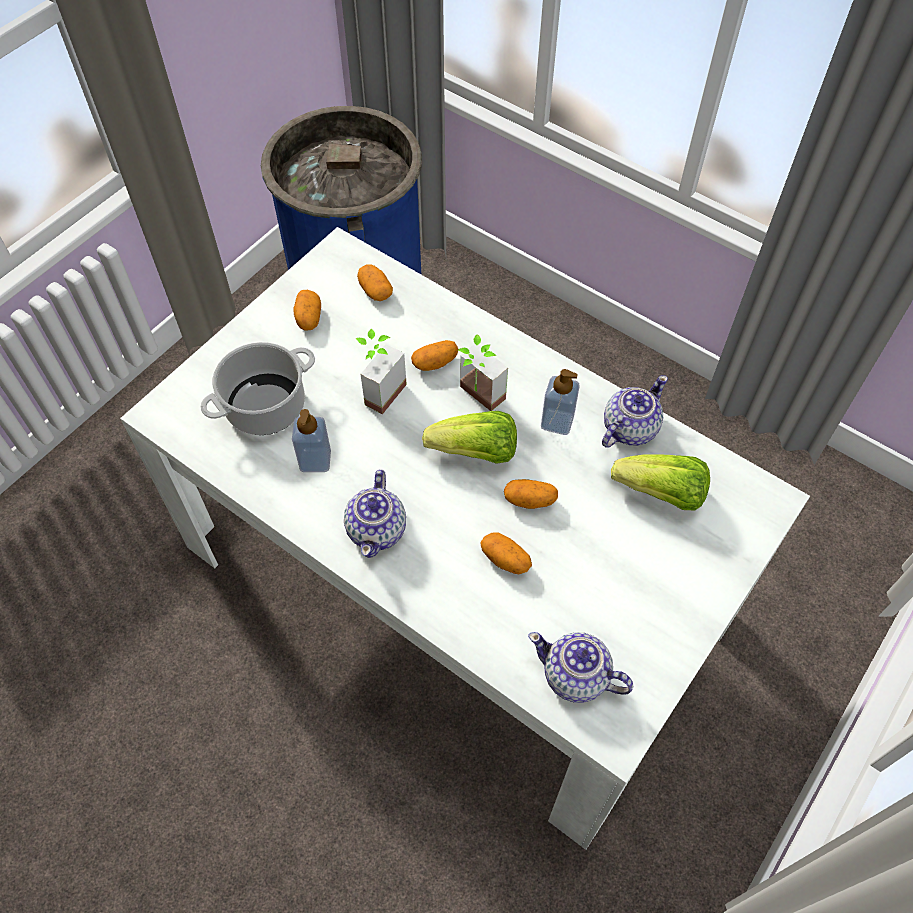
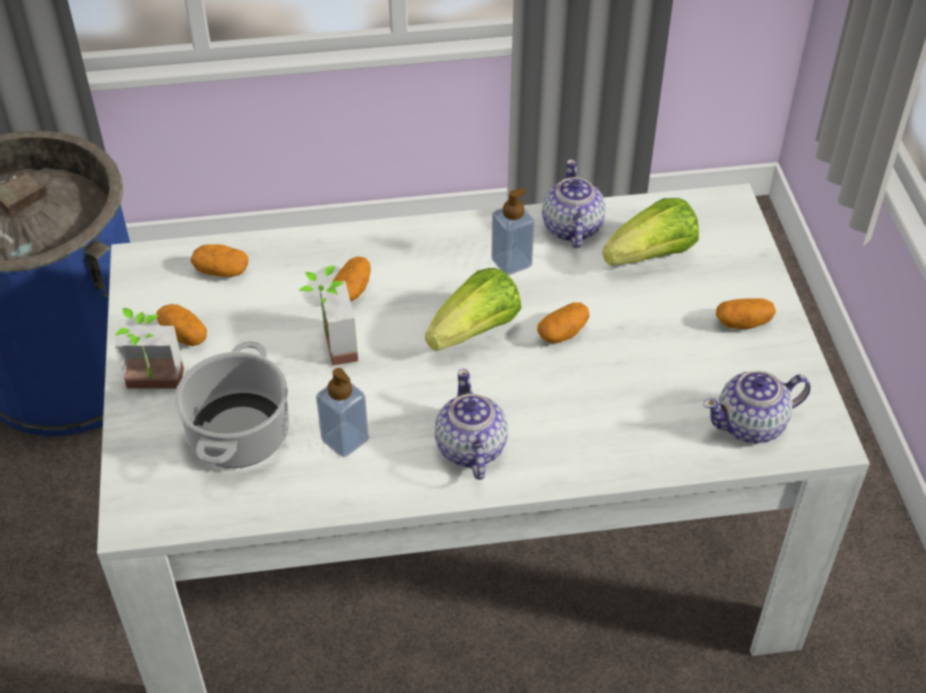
camera: 45 degrees left, 10 degrees down
(377, 529) = (470, 448): teapot -> teapot turned 150 degrees counterclockwise
(476, 398) = (423, 291): potted plant -> potted plant (153, 387)
(505, 560) = (599, 388): potato -> potato (743, 323)

